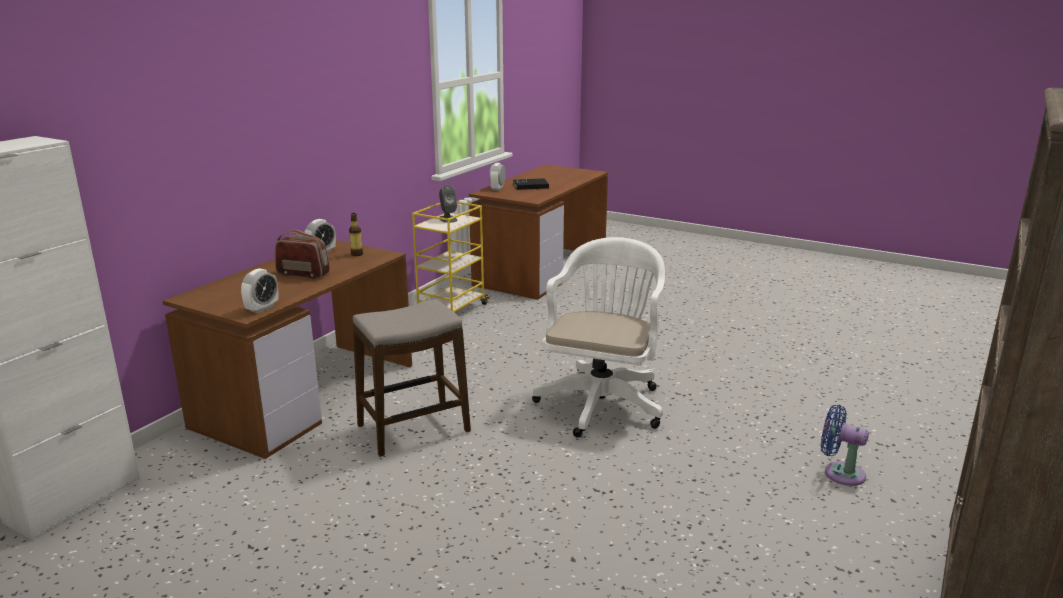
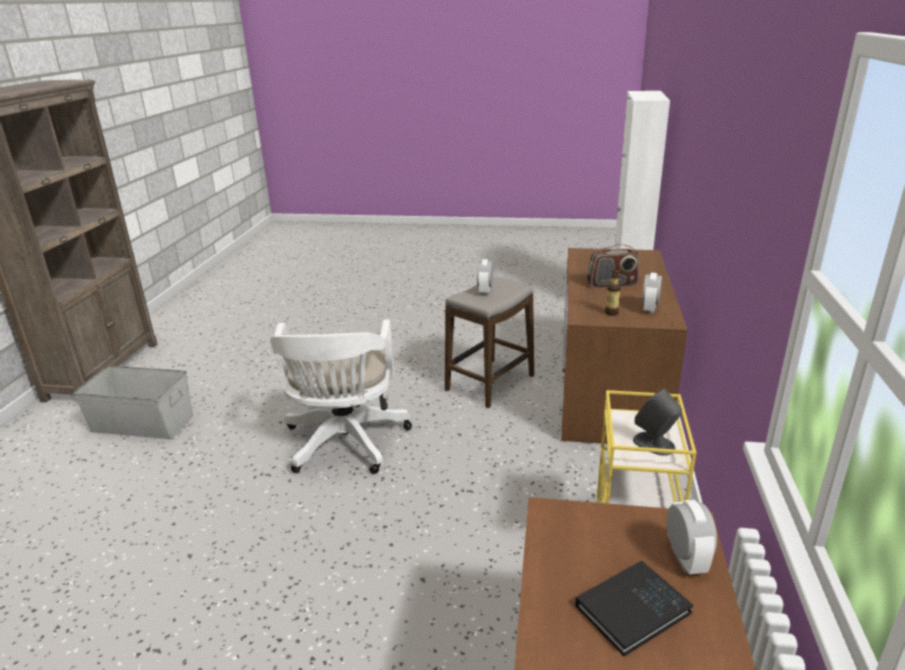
camera: 160 degrees right, 5 degrees up
(262, 308) = (579, 256): alarm clock -> alarm clock (485, 291)
(840, 473) = (142, 423): blue fan -> grey storage box

